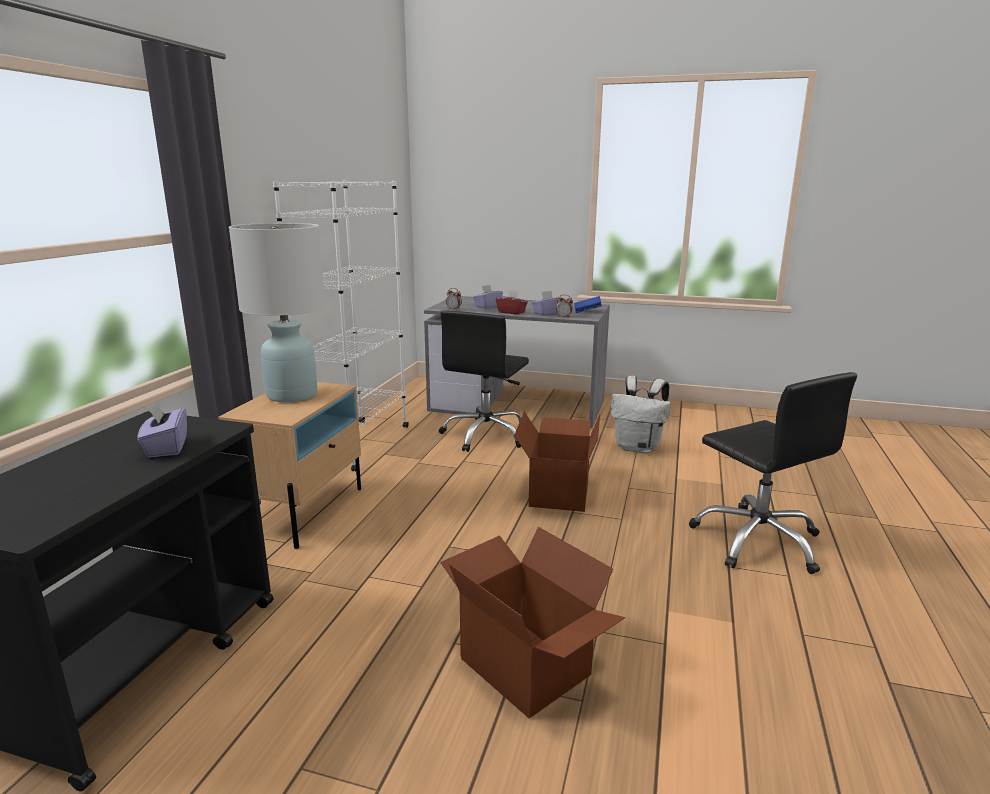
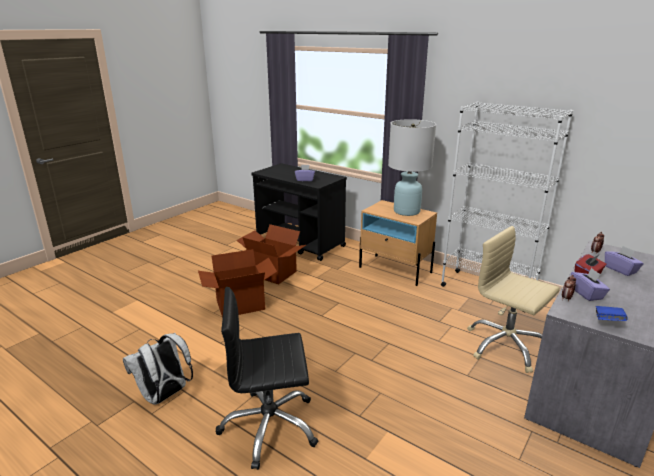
camera: 110 degrees right, 5 degrees up
(486, 435) = (505, 346): black office chair -> beige office chair
(557, 493) = (384, 354): cardboard box -> cardboard box (273, 273)
(638, 448) = (465, 434): white backpack -> white backpack (165, 396)

